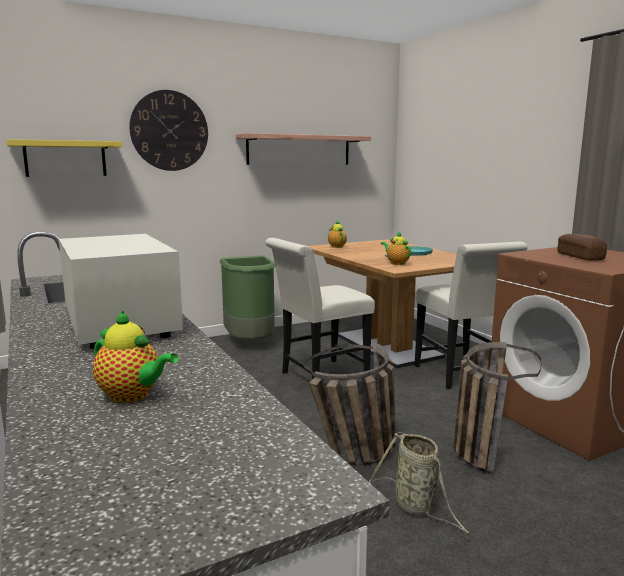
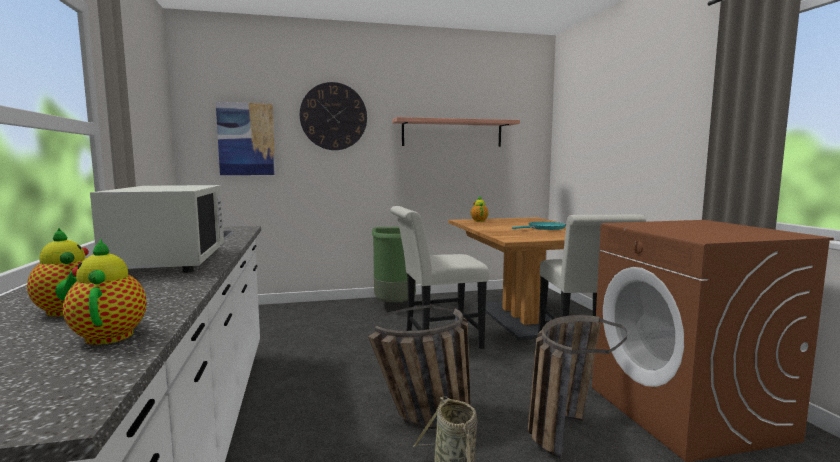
camera: 15 degrees right, 5 degrees down
(65, 158) = (246, 139): yellow shelf -> picture
(396, 263) = (518, 235): teapot -> teapot (111, 334)
(580, 257) = (690, 228): bread -> none

